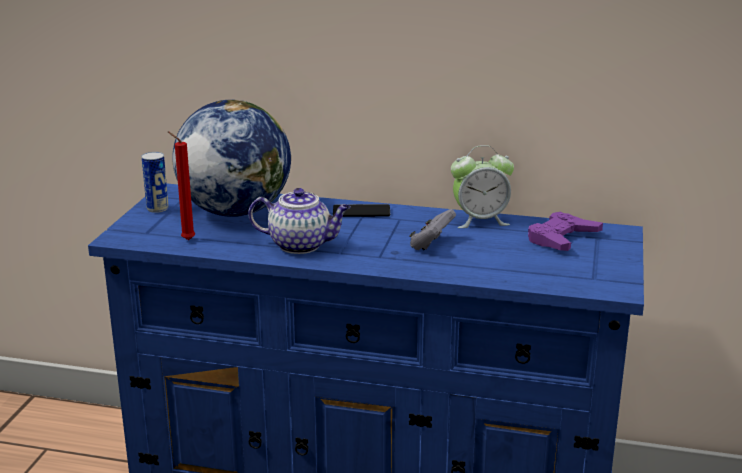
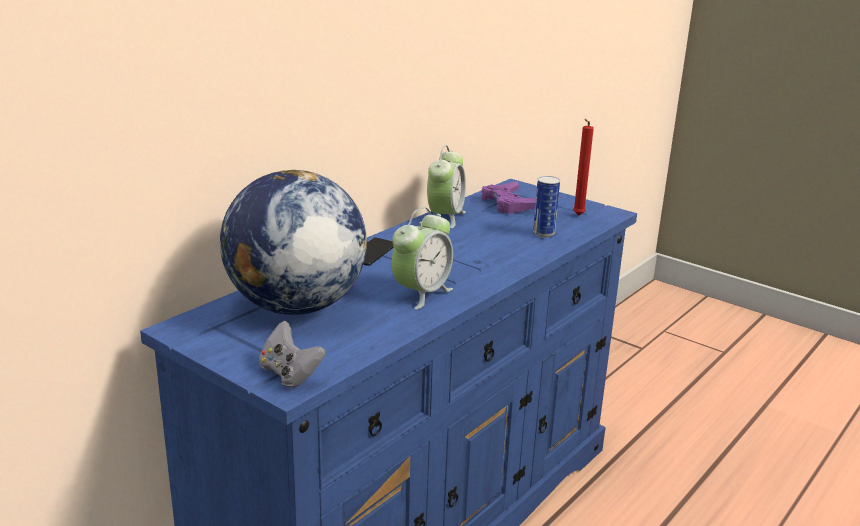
camera: 65 degrees left, 0 degrees up
(157, 208) = (226, 346): can -> can (543, 233)
(186, 240) = (343, 347): red candle -> red candle (577, 216)
(301, 245) = (421, 294): teapot -> alarm clock
(431, 245) = (477, 245): grey game controller -> grey game controller (290, 374)

